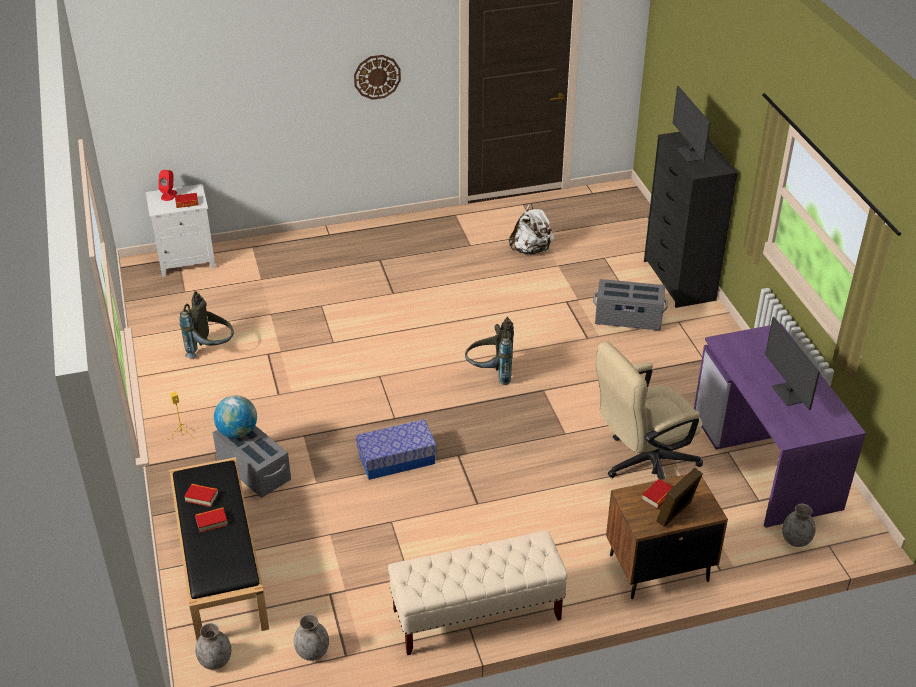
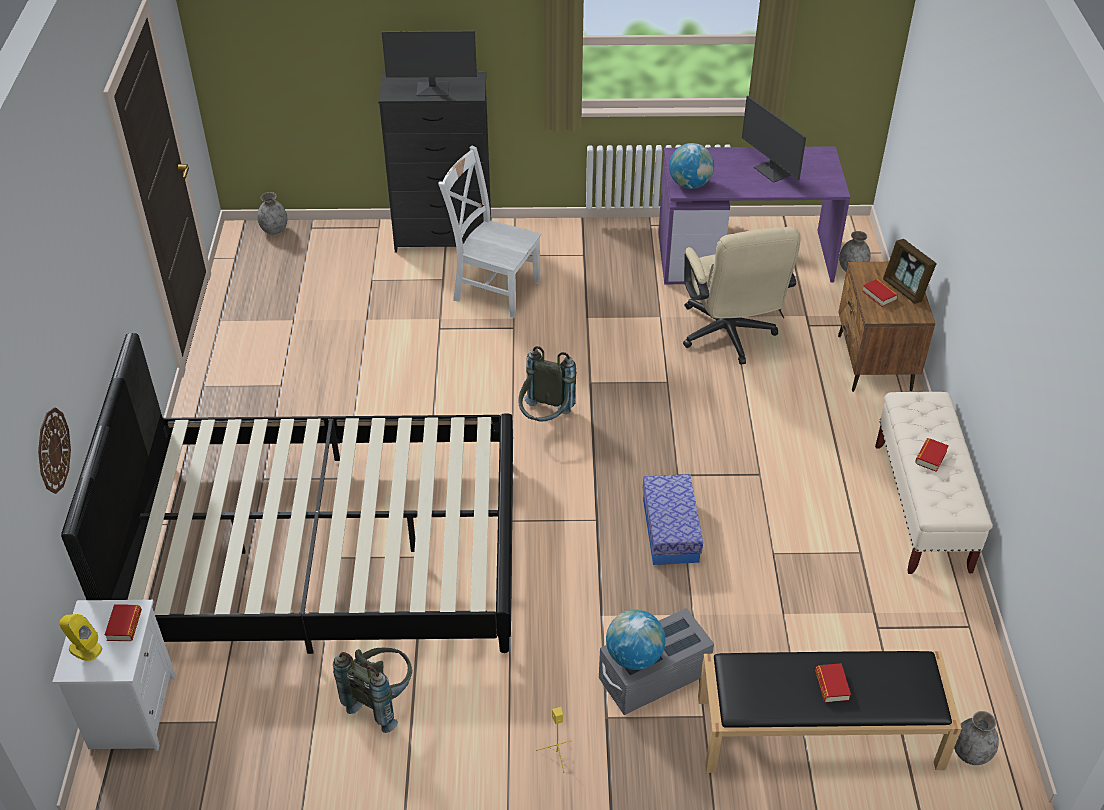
camera: 75 degrees left, 5 degrees up
(169, 195) = (85, 648): red speaker -> yellow speaker
(201, 497) = (784, 692): book -> book (930, 457)
(313, 652) = (962, 656): grey vase -> grey vase (274, 229)
(325, 300) = (325, 551): none -> black bed
(377, 76) = (107, 279): wall clock -> wall clock (53, 450)
(531, 250) = (322, 334): white backpack -> none
(628, 319) = (493, 289): grey storage box -> white chair
(733, 345) = (690, 184): none -> globe
(789, 394) = (772, 171): monitor -> monitor turned 60 degrees clockwise

